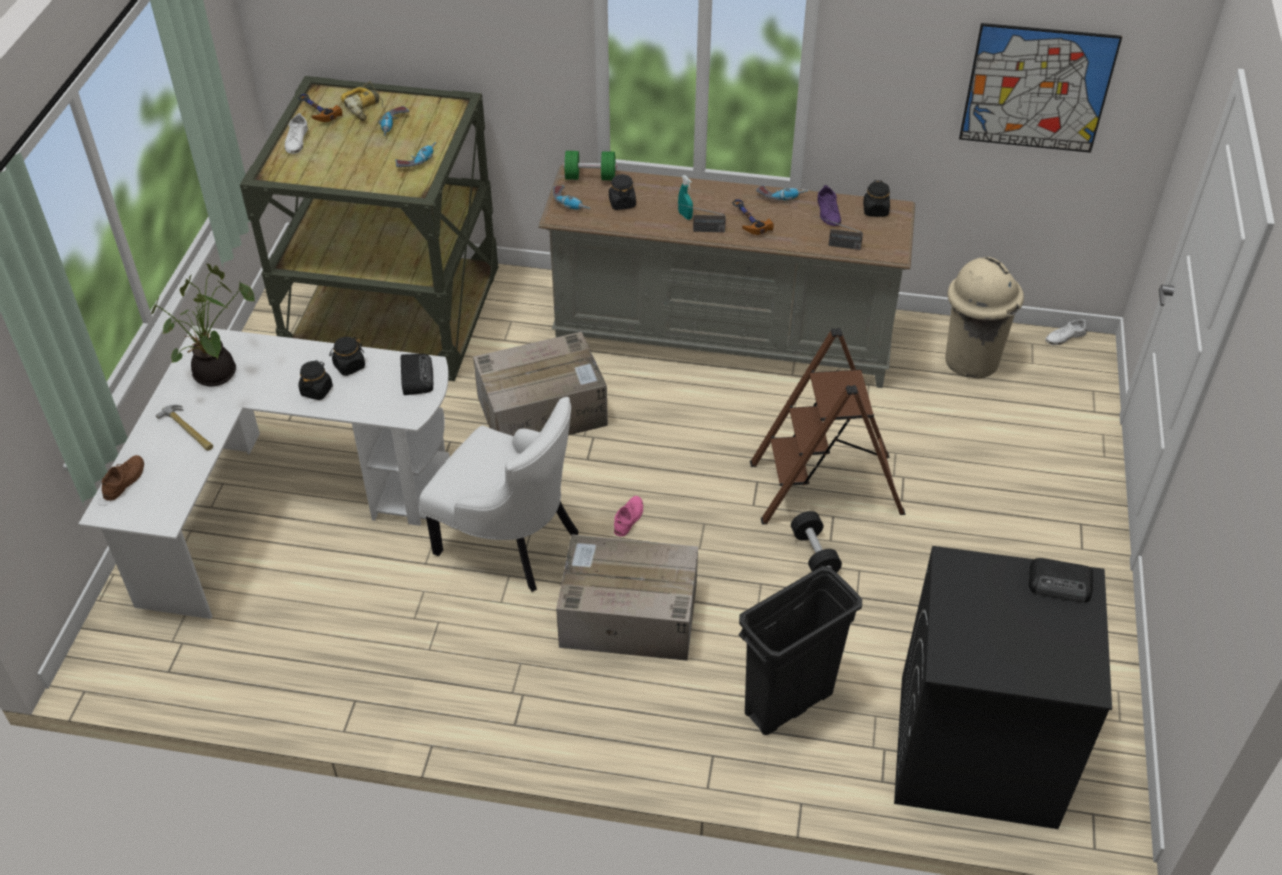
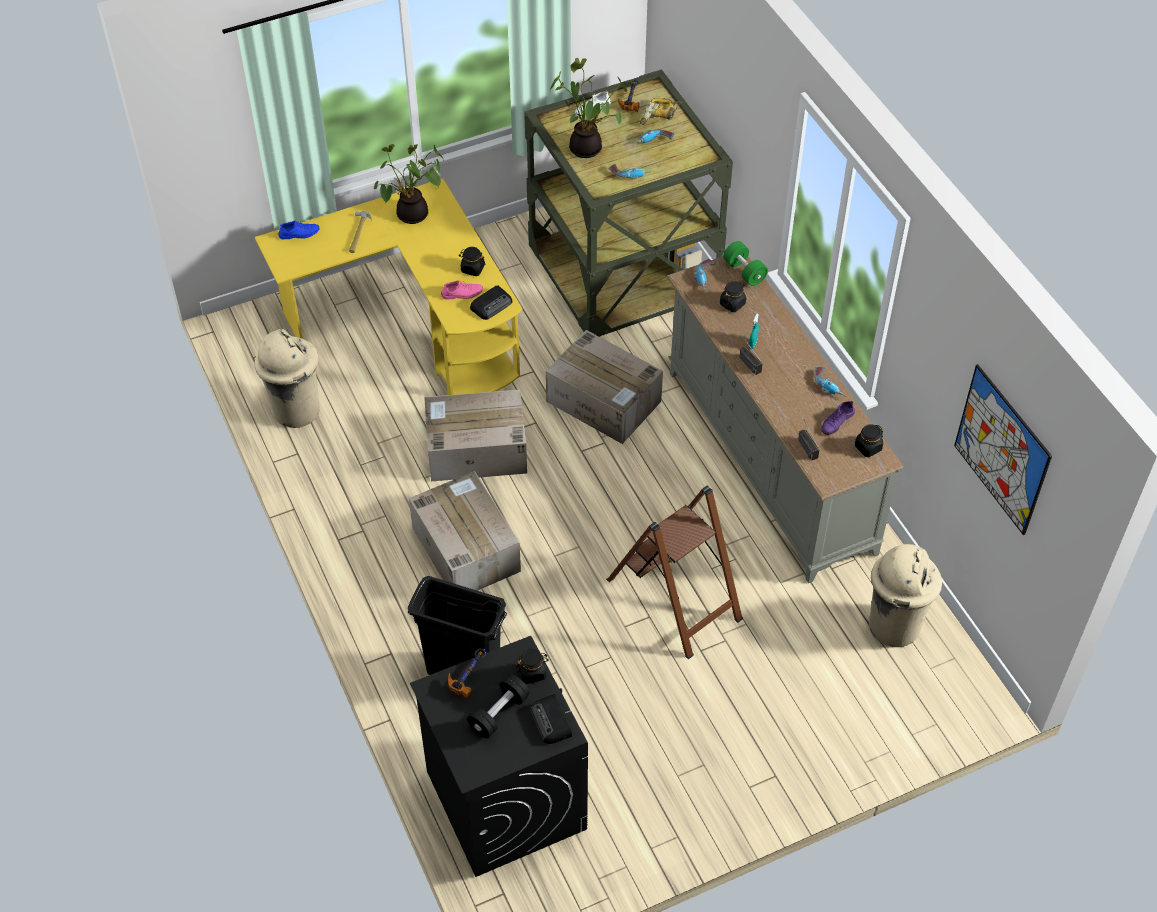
camera: 55 degrees right, 5 degrees up
(124, 480) = (299, 233): brown shoe -> blue shoe
(283, 504) = (412, 325): white desk -> yellow desk
(290, 669) = (296, 410): none -> beige trash can
(316, 390) = (439, 267): black jar -> black jar (532, 672)
(345, 168) = (587, 147): none -> potted plant
(506, 540) = (475, 450): white chair -> cardboard box
(629, 518) = (548, 503): pink shoe -> pink shoe (462, 293)
(747, 221) = (780, 381): hammer -> hammer (468, 673)
(814, 554) = (604, 623): black dumbbell -> black dumbbell (499, 713)
(1065, 337) = (984, 677): white shoe -> none

